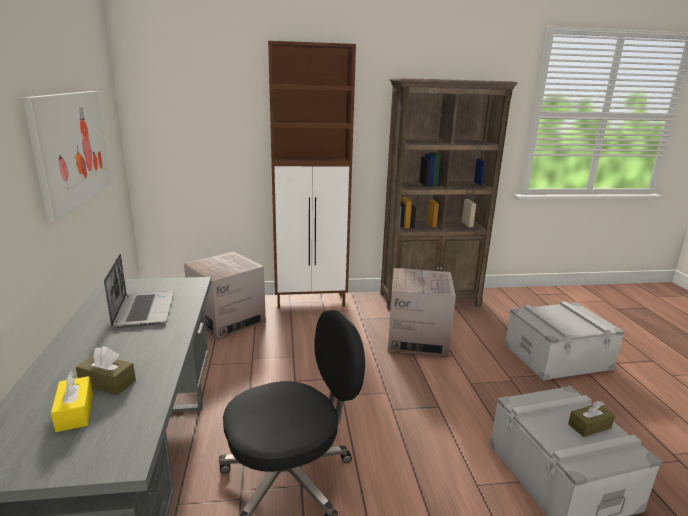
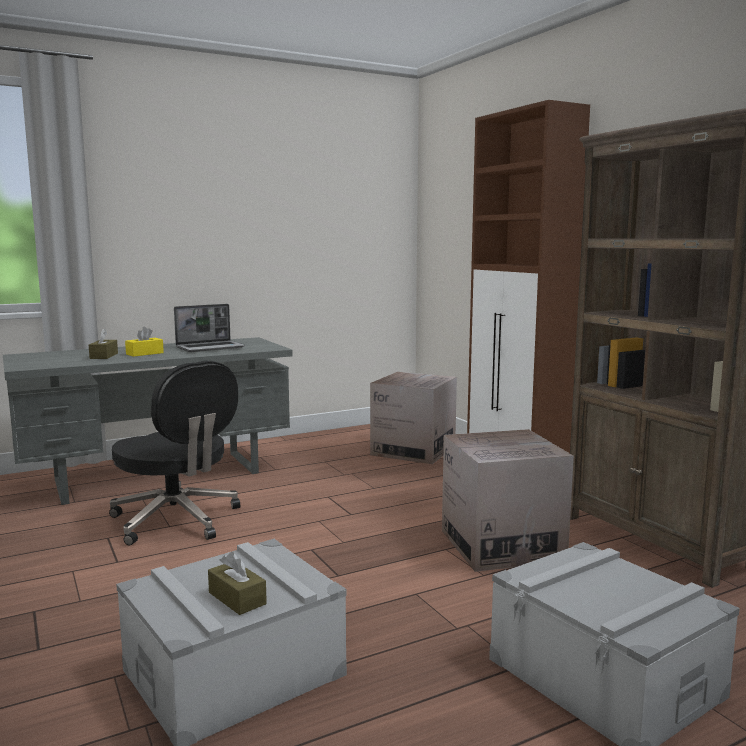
camera: 70 degrees right, 10 degrees down
(71, 148) = (294, 233): picture -> none
(75, 412) = (70, 357): yellow tissue box -> yellow tissue box (144, 353)

